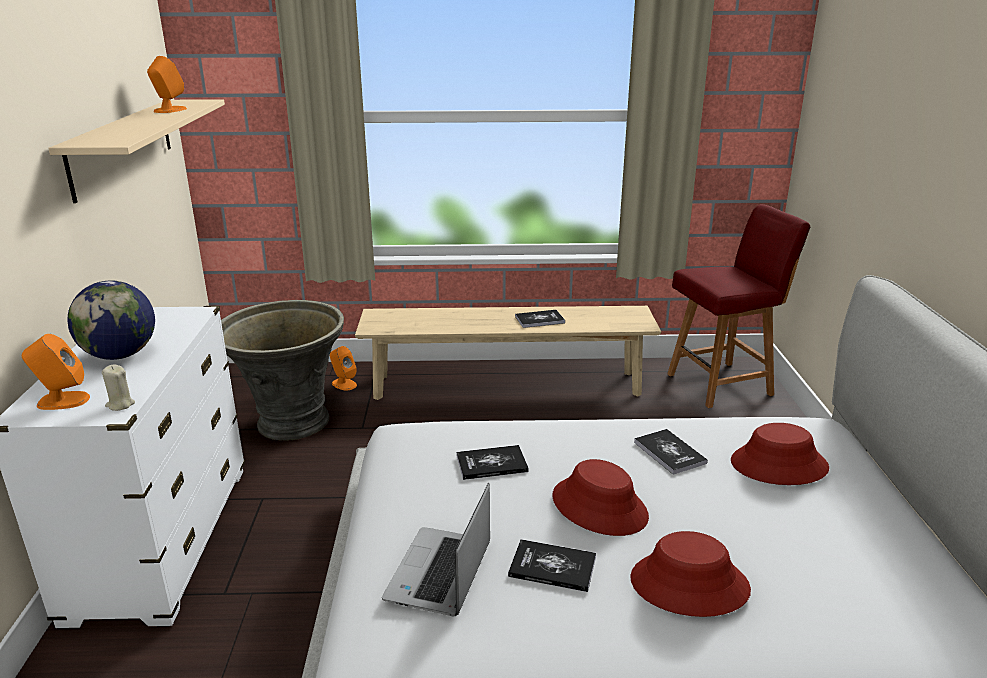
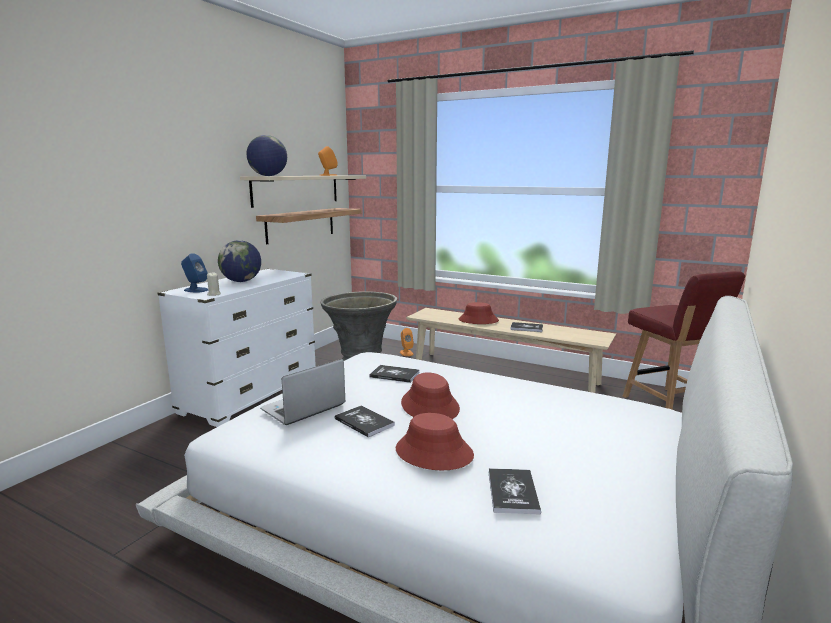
camera: 30 degrees right, 10 degrees down
(62, 401) = (195, 290): orange speaker -> blue speaker
(108, 140) = (268, 176): none -> globe
(137, 209) = (301, 225): none -> shelf
(669, 452) = (513, 395): book -> book (513, 492)
(722, 384) = (669, 405): red chair -> red chair turned 60 degrees clockwise
(778, 465) = (587, 419): red hat -> red hat (478, 320)

